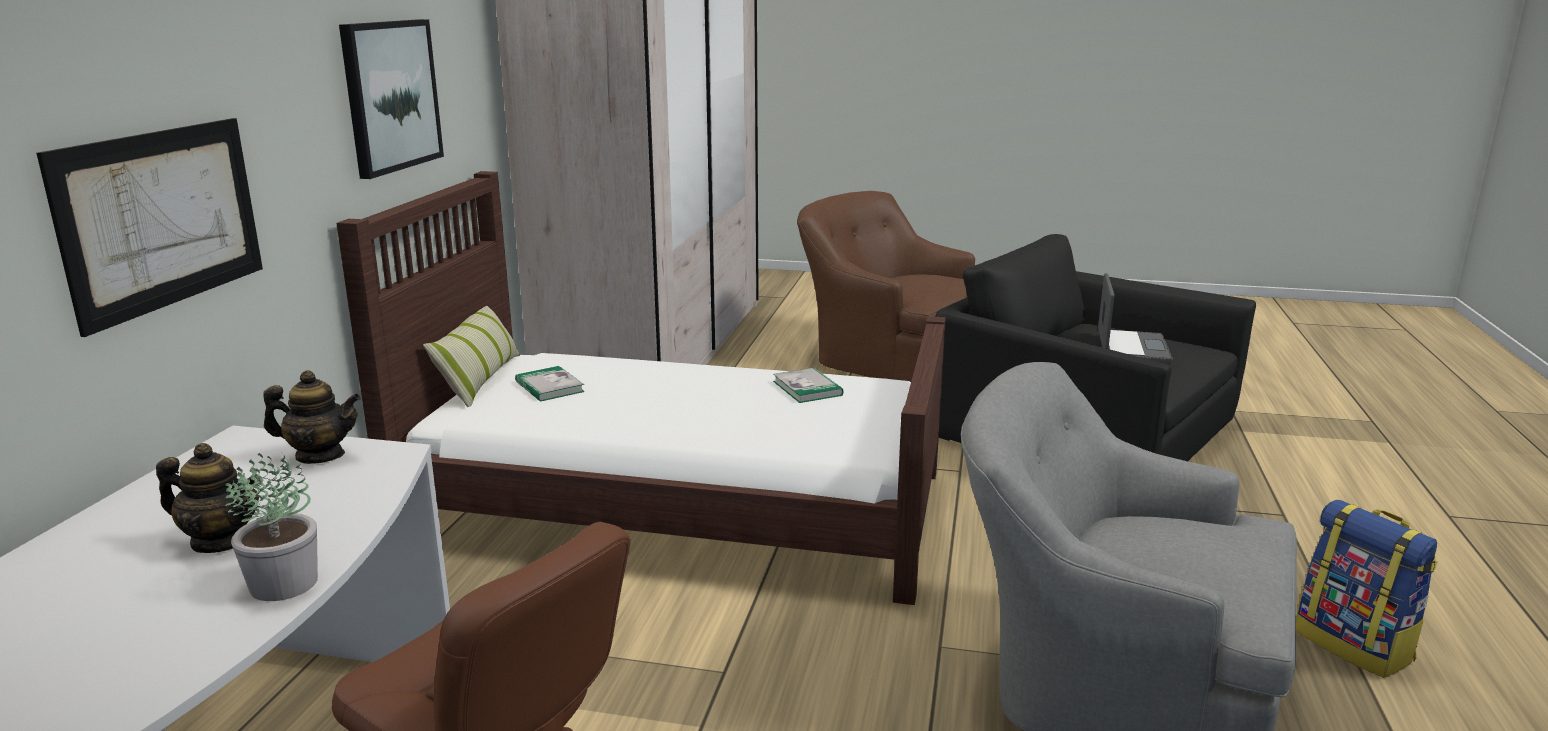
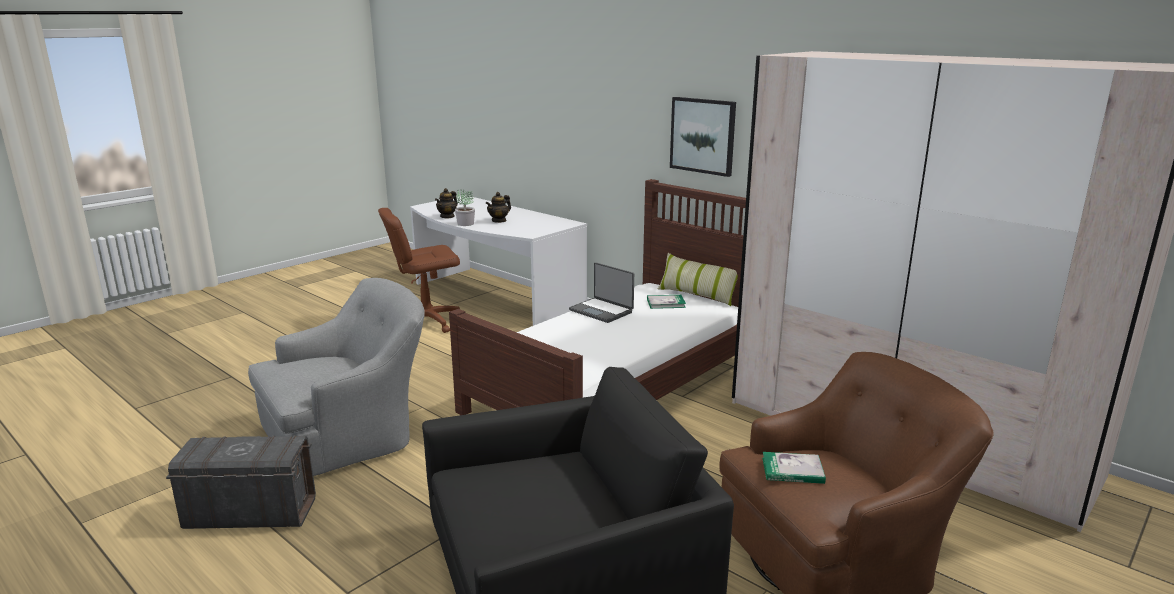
camera: 120 degrees right, 0 degrees up
(162, 218) = (583, 146): picture -> none
(320, 456) = (542, 229): teapot -> teapot (447, 216)
(807, 388) = (593, 354): book -> book (792, 470)
(1131, 348) = (529, 502): laptop -> laptop (602, 311)
(1354, 645) = (250, 513): backpack -> grey storage box

